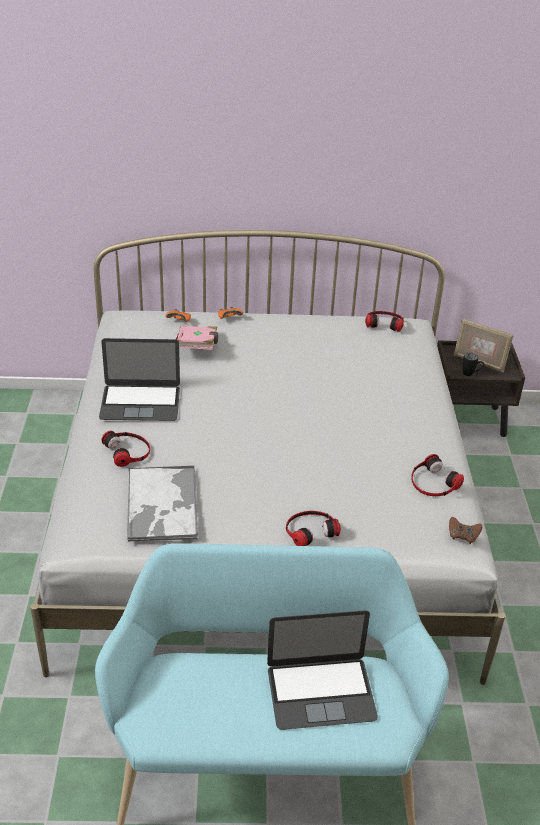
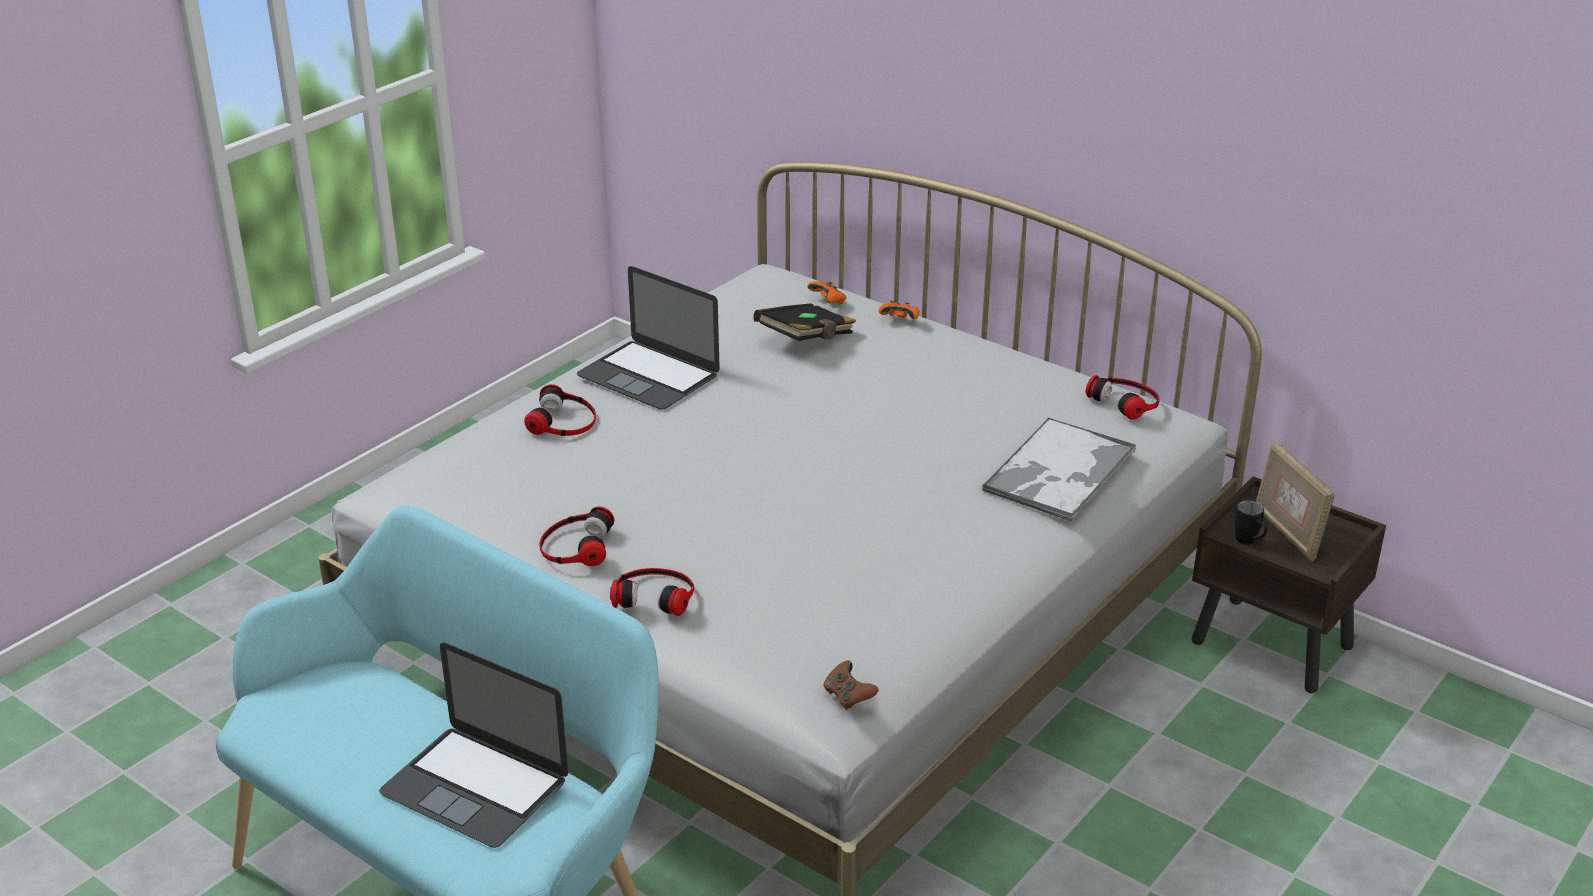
camera: 40 degrees right, 5 degrees down
(162, 505) = (523, 492): tray -> tray (1058, 472)
(197, 347) = (806, 339): pink book -> black book
(433, 482) = (899, 617): headphones -> headphones (575, 546)

